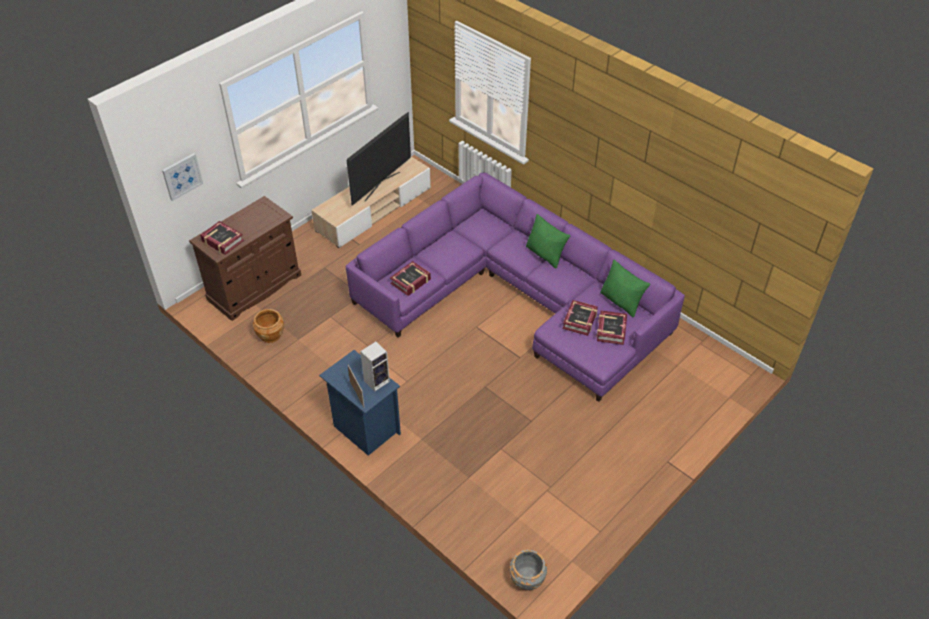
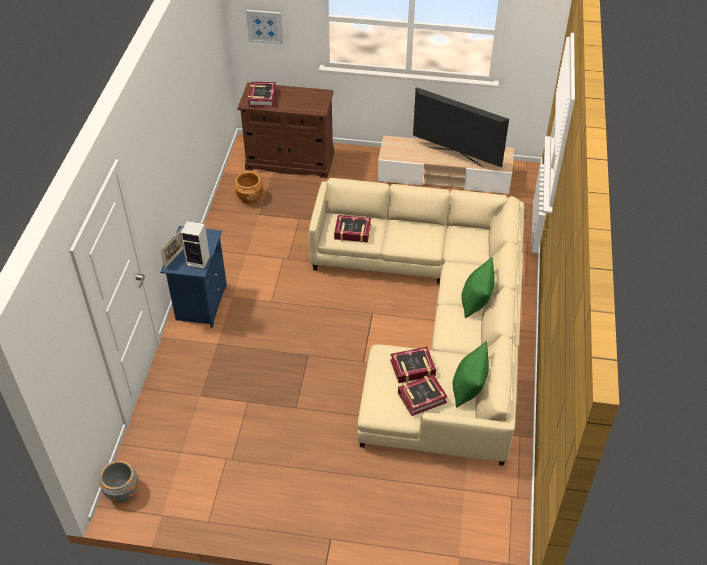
camera: 55 degrees right, 0 degrees up
(381, 186) = (455, 157): television -> television turned 150 degrees counterclockwise
(517, 297) = (434, 322): purple sofa -> beige sofa

